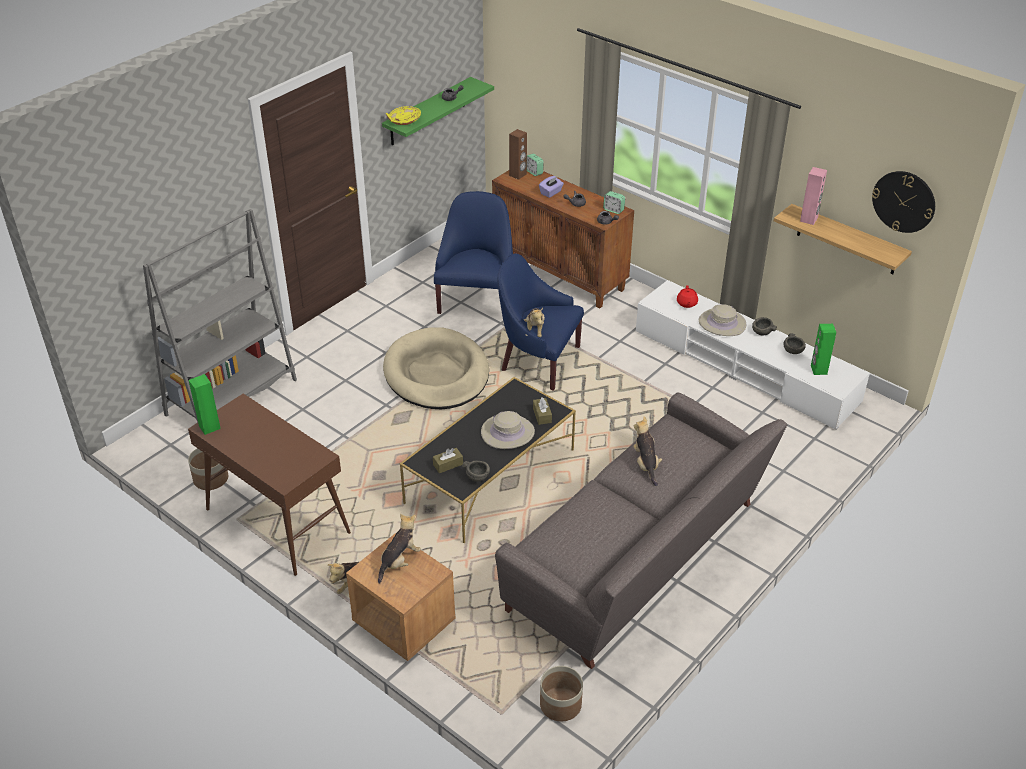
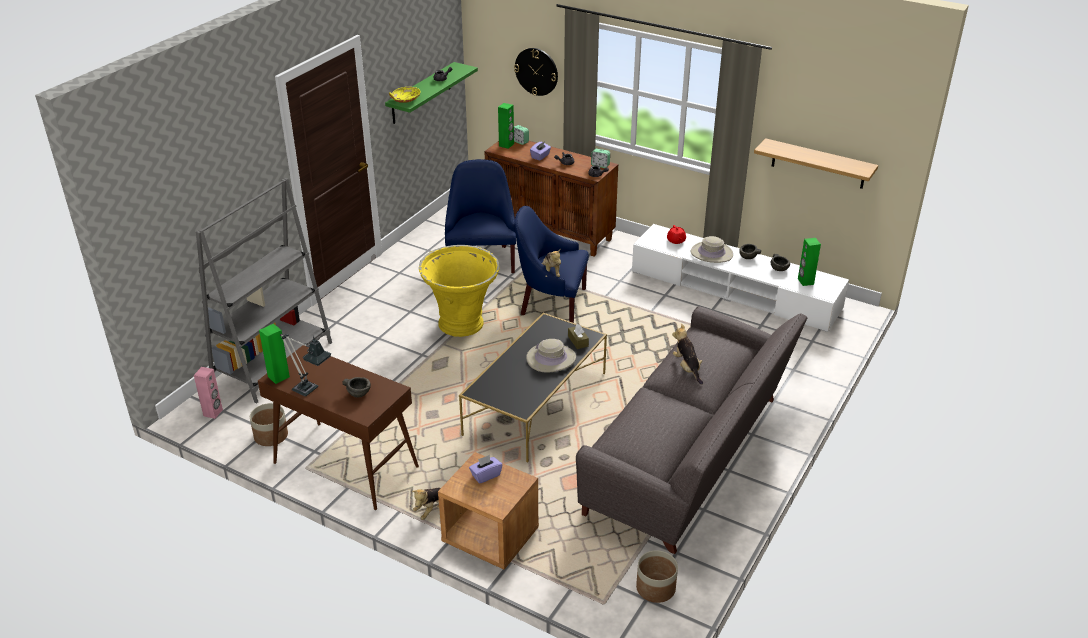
camera: 10 degrees left, 5 degrees down
(236, 447) = (309, 391): none -> table lamp
(399, 561) = (485, 475): plush toy -> purple tissue box
(437, 374) = (462, 324): beige dog bed -> yellow planter
(448, 464) = (504, 391): brown tissue box -> none
(477, 476) = (534, 398): grey bowl -> grey bowl (359, 393)
(518, 175) = (506, 145): brown speaker -> green speaker
(809, 219) = (784, 148): pink speaker -> pink speaker (213, 413)
(904, 201) = (868, 121): wall clock -> wall clock (536, 71)

